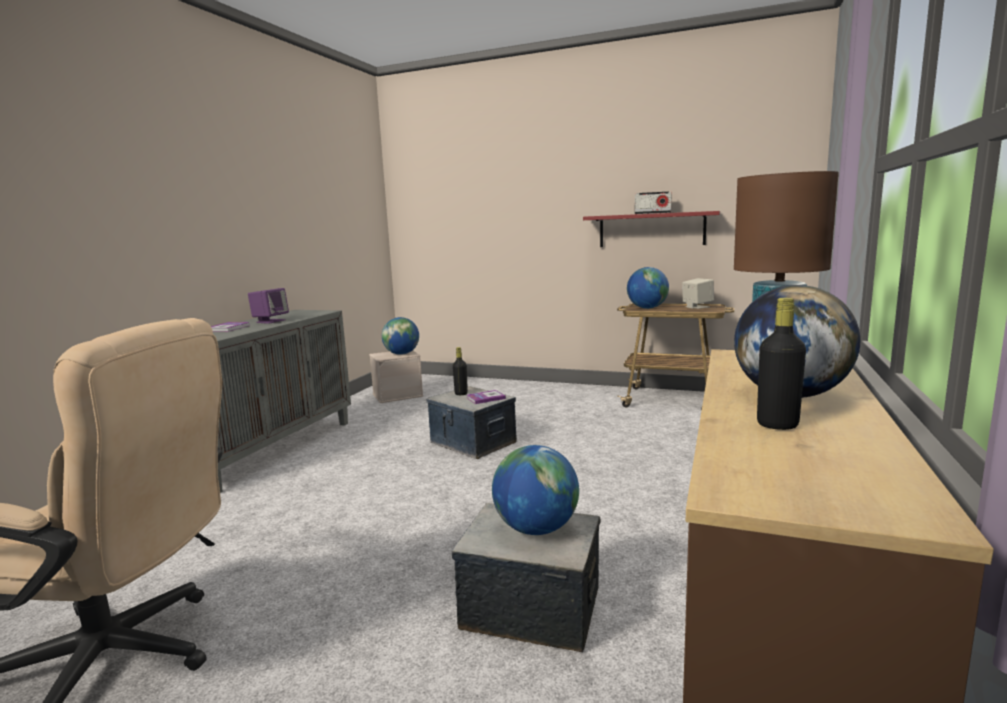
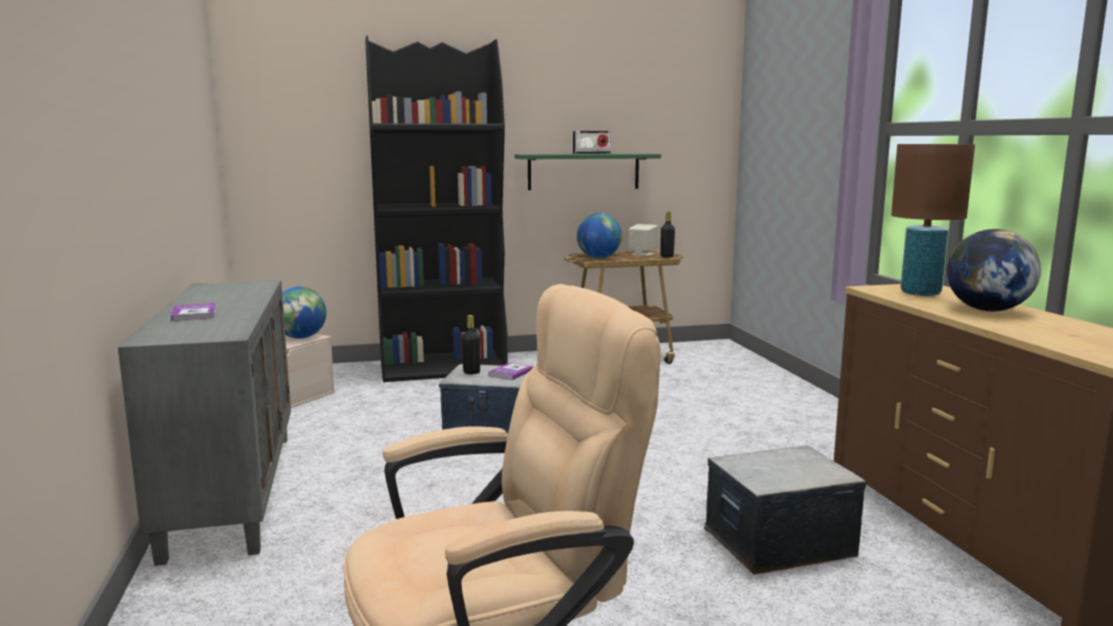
camera: 35 degrees left, 0 degrees up
(270, 321) = (226, 300): purple speaker -> none
(518, 389) = (444, 367): none -> black bookcase
(536, 529) = (785, 464): globe -> none
(651, 230) = (583, 171): red shelf -> green shelf
(777, 425) = (1033, 327): black bottle -> black bottle (667, 256)

